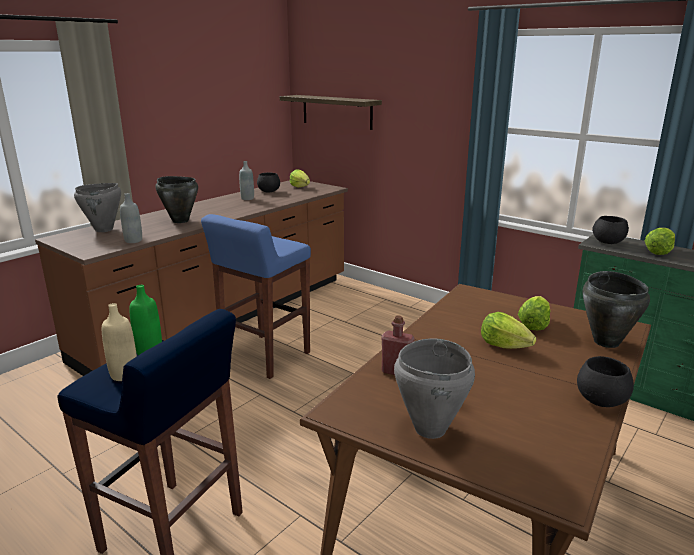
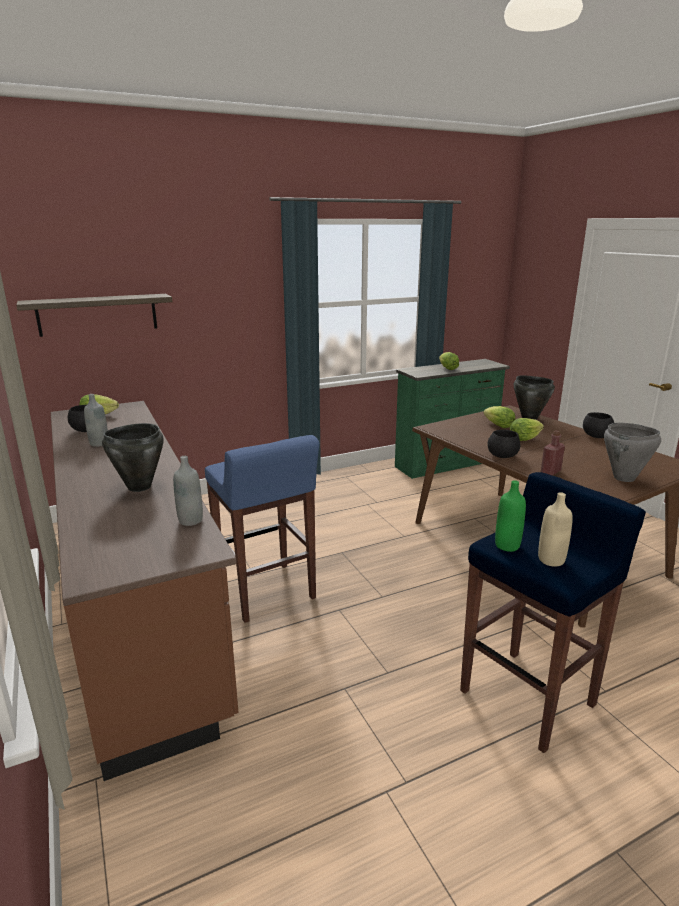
camera: 65 degrees left, 0 degrees up
(104, 230) = (102, 538): grey cooking pot -> none
(607, 242) = (420, 372): black bowl -> black bowl (502, 456)

